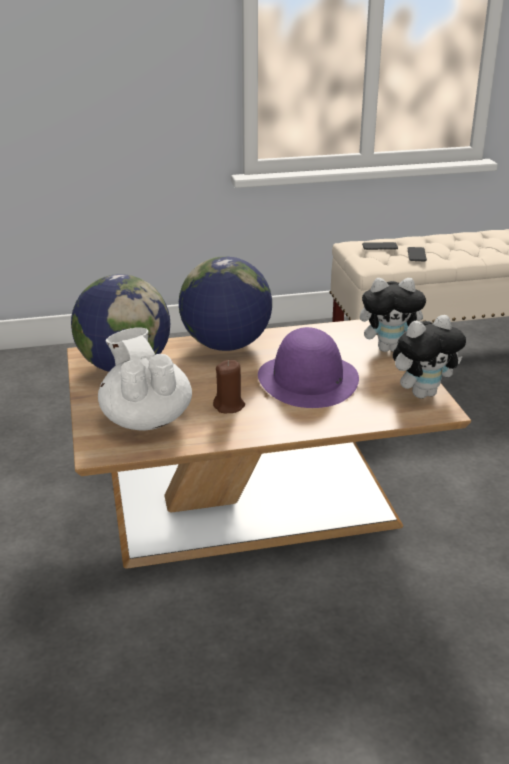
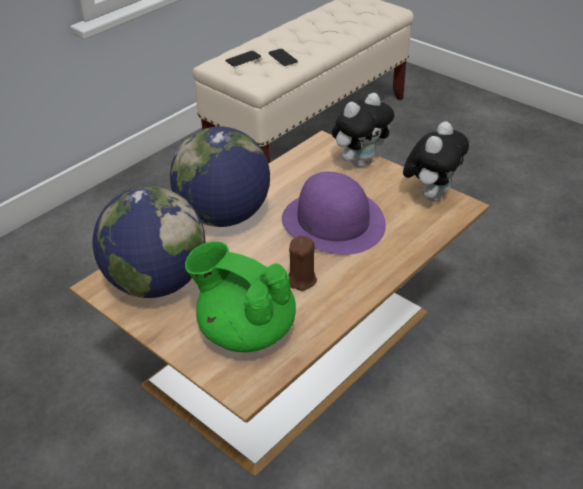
camera: 35 degrees left, 10 degrees up
(146, 419) = (245, 330): white teapot -> green teapot

